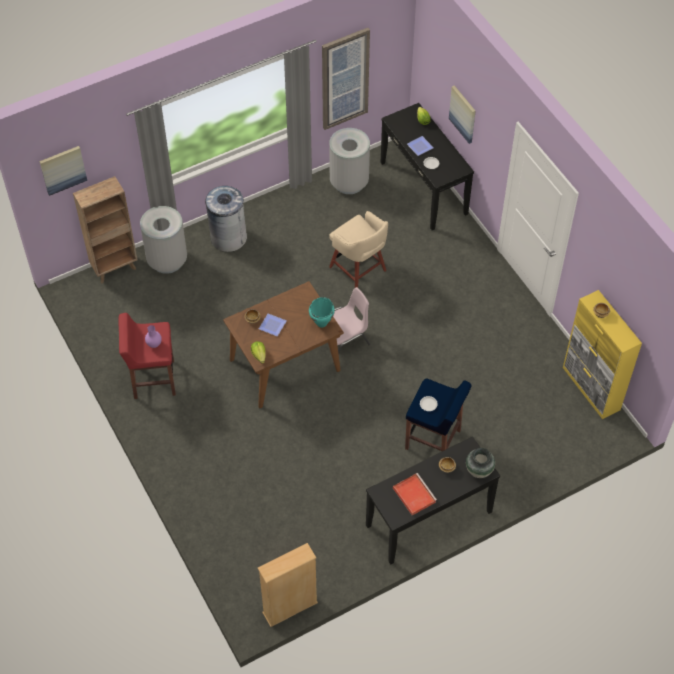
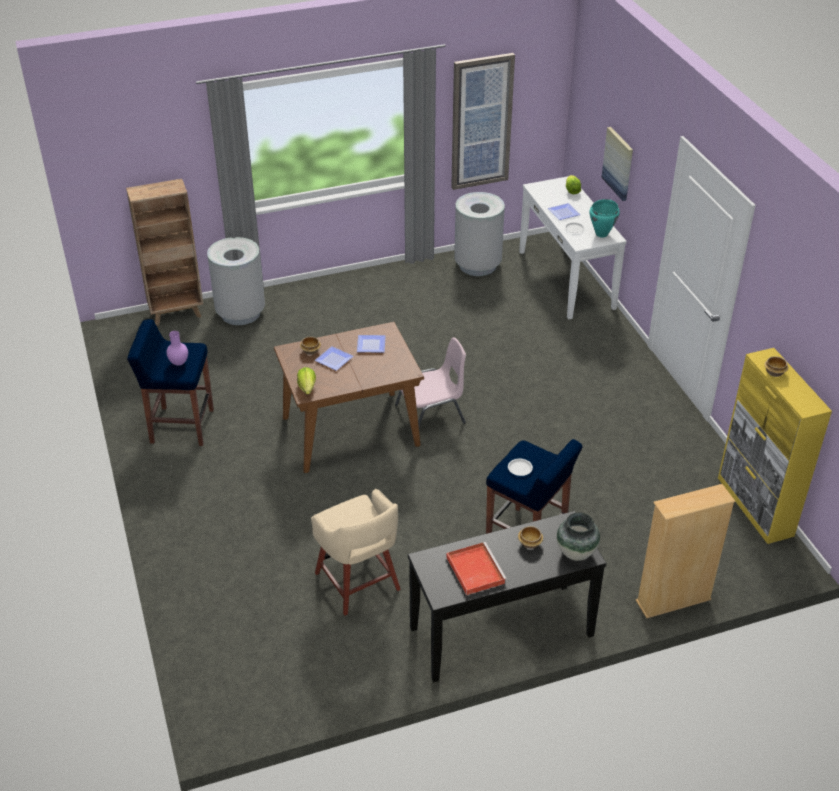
camera: 10 degrees right, 15 degrees down
(63, 169) = (114, 149): picture -> none
(153, 379) = (181, 426): red stool -> blue stool
(228, 237) = (320, 300): grey trash can -> none
(290, 608) = (274, 718): beige bookcase -> beige bookcase (673, 600)
(297, 306) = (372, 344): none -> plate
(322, 323) = (398, 364): turquoise cooking pot -> turquoise cooking pot (602, 234)
(358, 270) = (469, 347): beige stool -> beige stool (358, 583)
(424, 188) = (566, 279): black console table -> white console table

